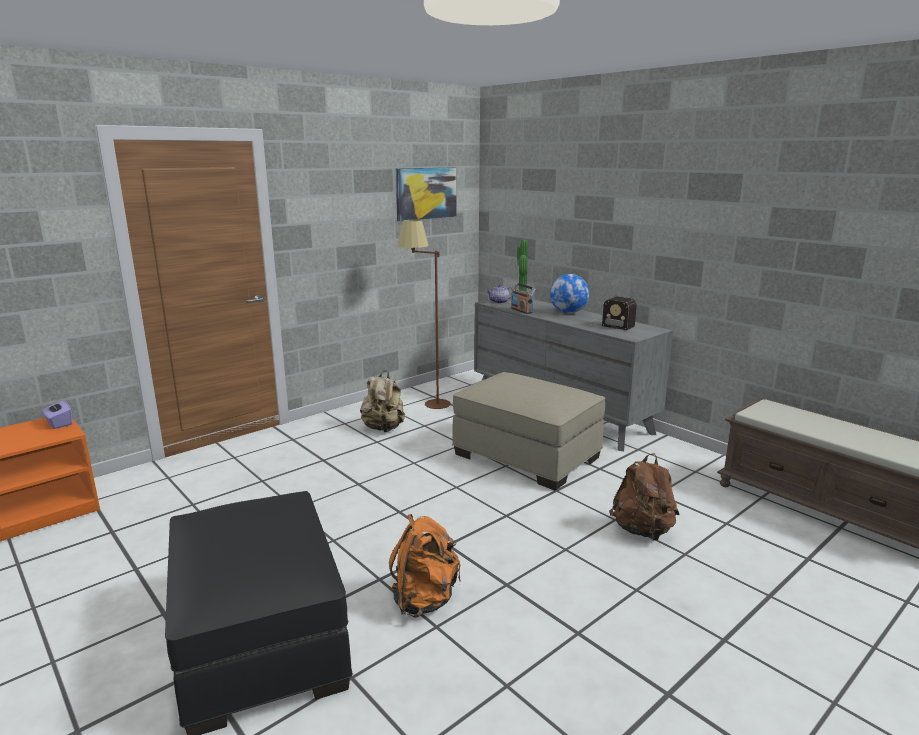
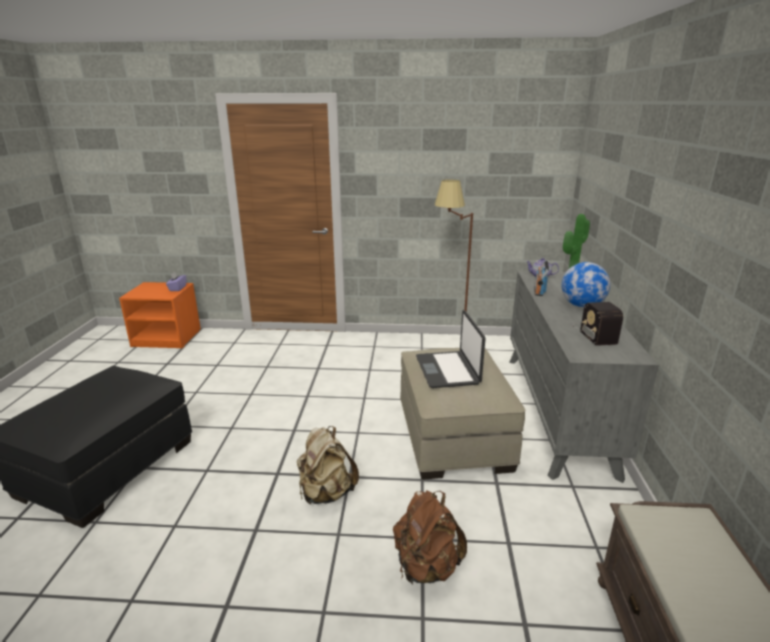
camera: 45 degrees right, 5 degrees up
(383, 428) = (391, 361): beige backpack -> beige backpack (326, 493)
(424, 599) = (200, 502): orange backpack -> none
(426, 193) = (504, 154): picture -> none
(524, 389) = (448, 370): none -> laptop

